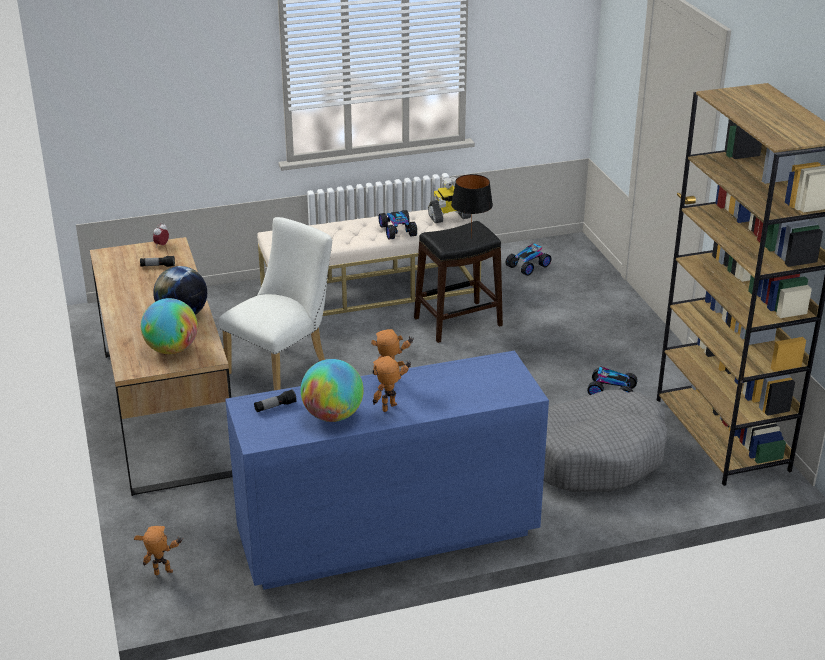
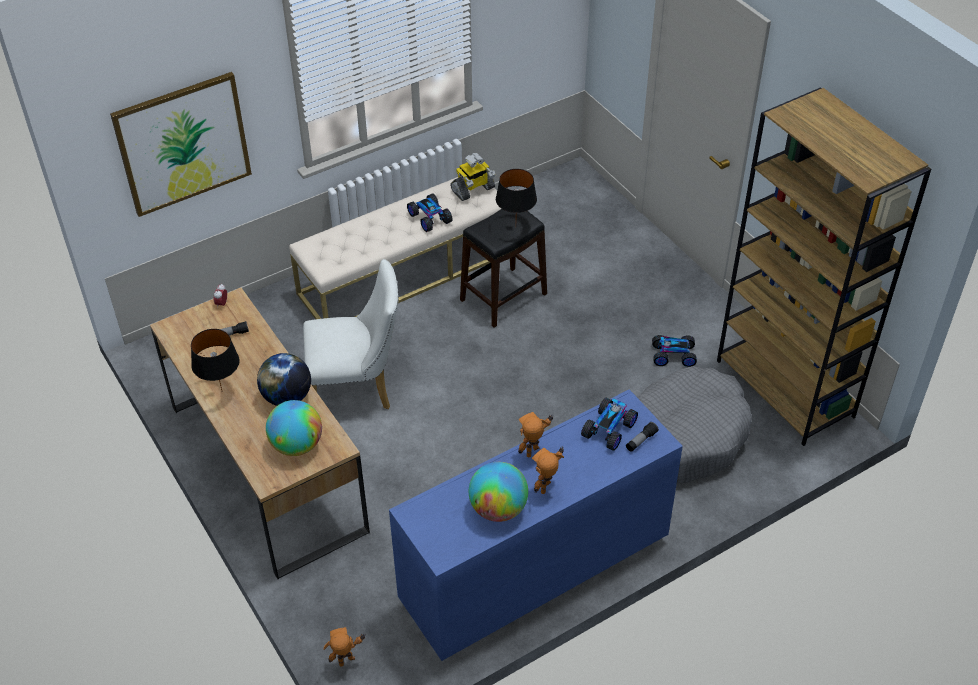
camera: 15 degrees left, 15 degrees up
(125, 302) = (221, 391): none -> black table lamp
(166, 102) = (183, 143): none -> picture
(275, 407) = (440, 510): flashlight -> flashlight (641, 441)
(283, 367) = (358, 388): white chair -> white chair turned 60 degrees clockwise
(527, 266) = (544, 211): toy car -> toy car (608, 429)

